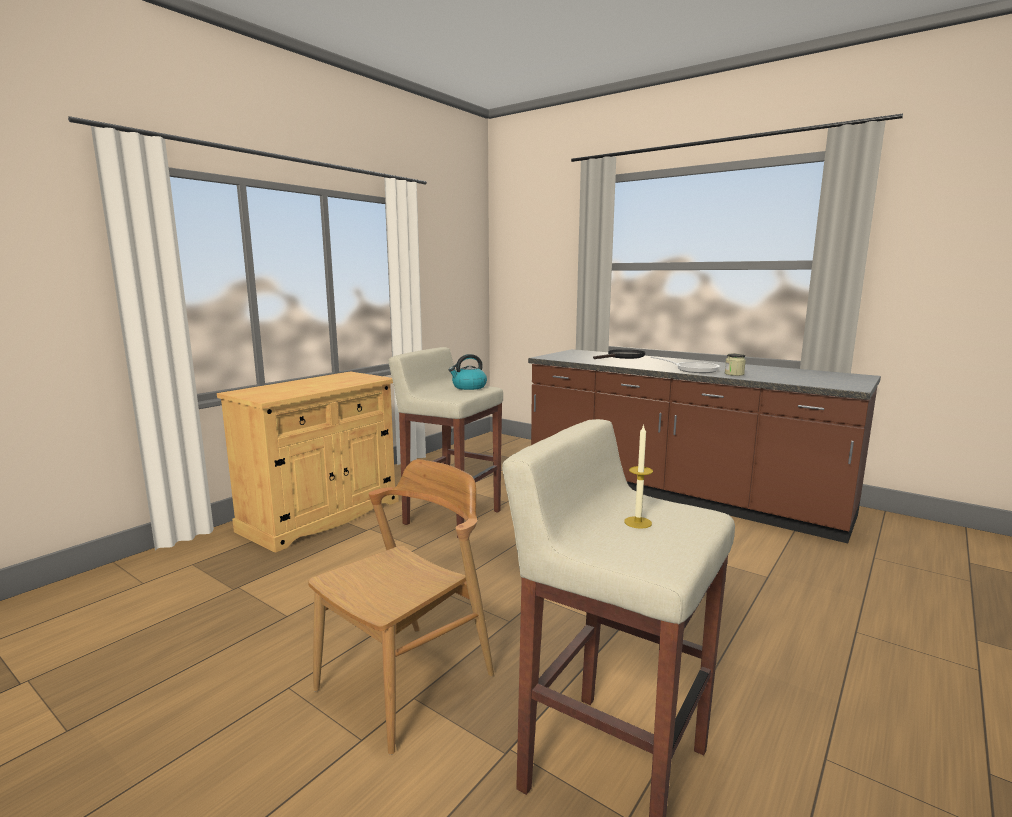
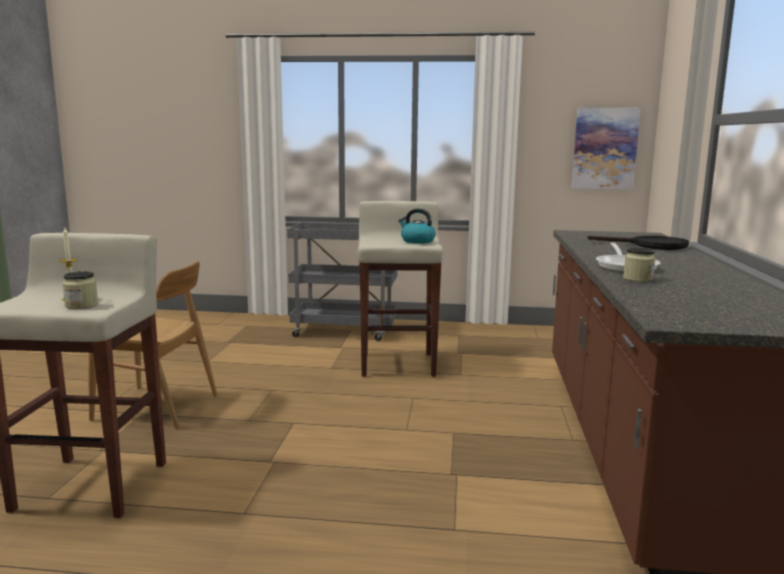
camera: 60 degrees right, 0 degrees up
(322, 516) = (345, 331): beige cabinet -> grey cart
(465, 288) = (604, 148): none -> picture
(681, 519) = (81, 305): none -> jar

